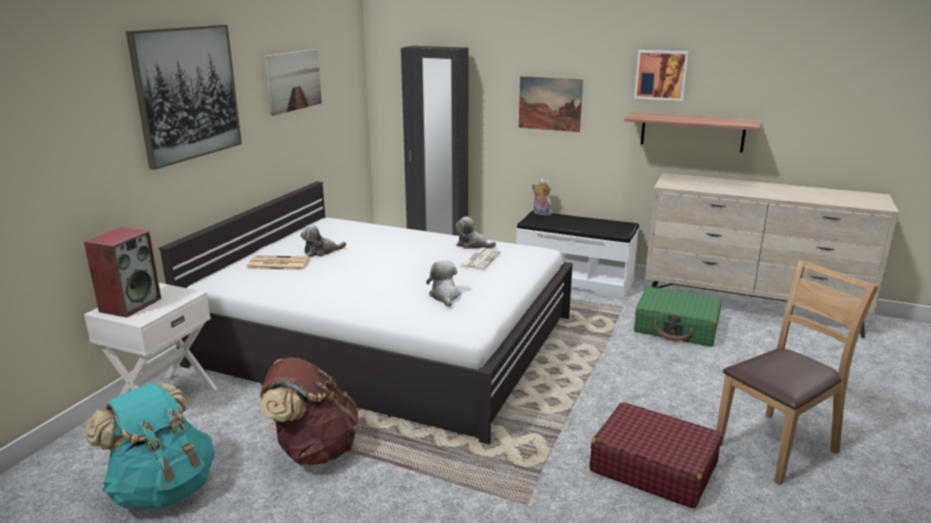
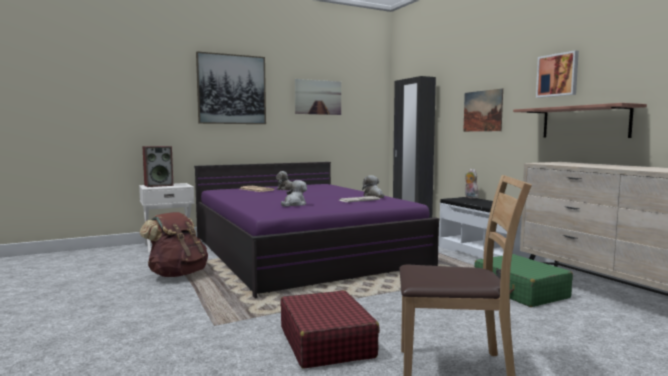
camera: 40 degrees right, 15 degrees down
(163, 489) = (104, 268): turquoise backpack -> none
(386, 340) = (302, 251): white bed -> purple bed

